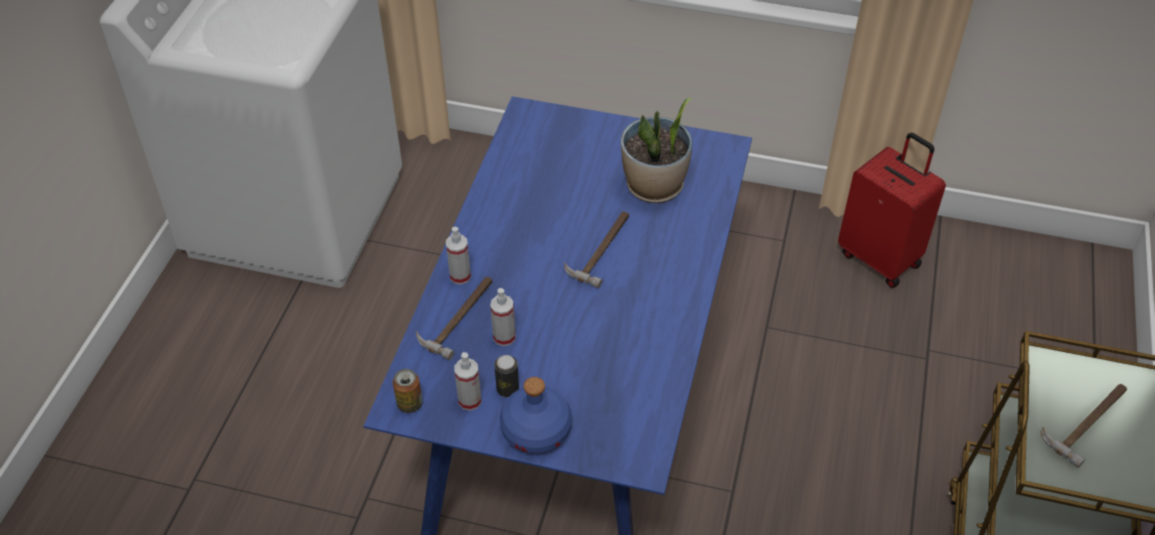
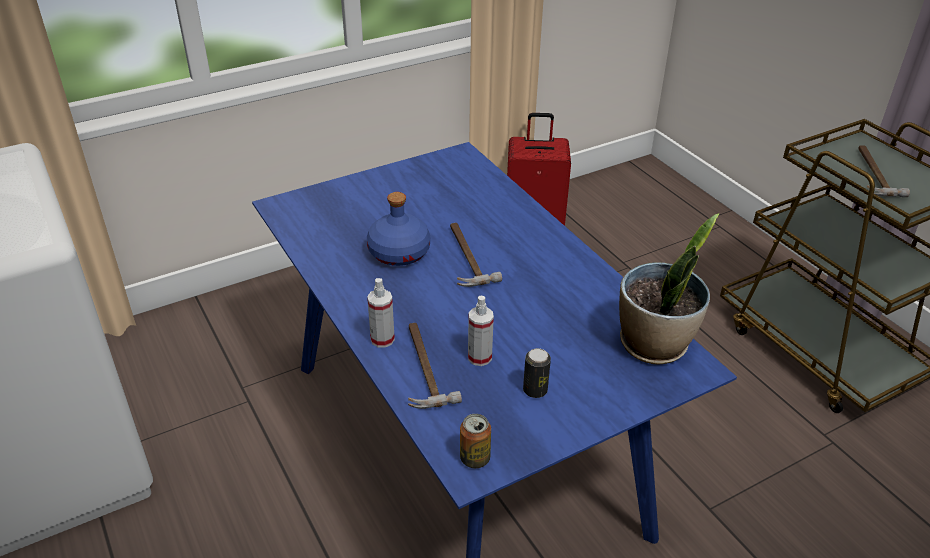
camera: 45 degrees left, 10 degrees down
(470, 401) = (519, 419): spray bottle -> none
(536, 430) = (598, 402): blue bottle -> blue bottle (400, 252)
(654, 186) = (446, 200): potted plant -> potted plant (654, 345)

